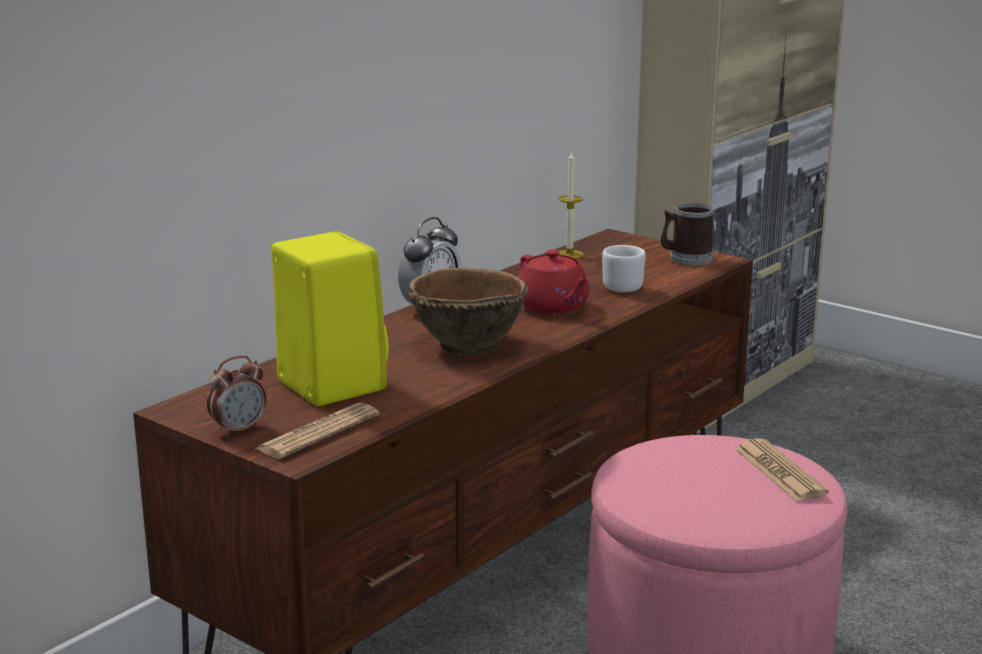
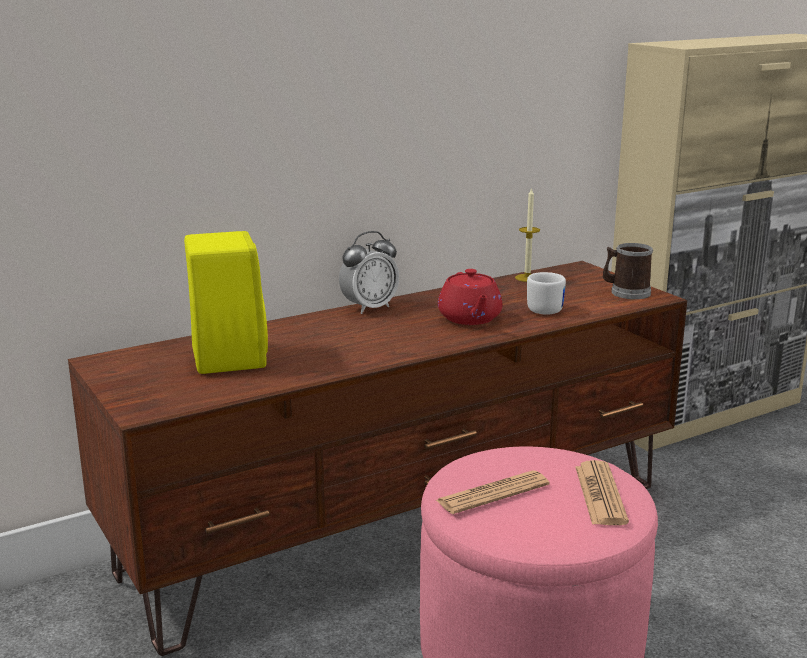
camera: 20 degrees right, 0 degrees up
(239, 430) = (124, 383): alarm clock -> none
(318, 432) = (178, 395): newspaper -> newspaper (493, 493)
(467, 345) = (367, 341): brown bowl -> none

